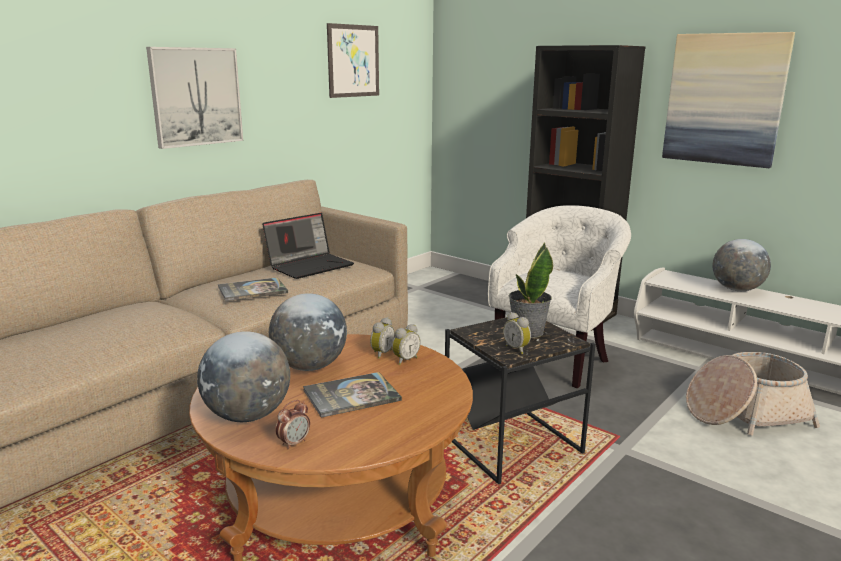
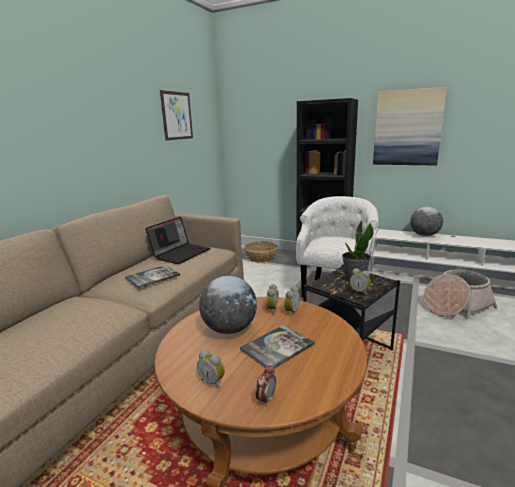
camera: 15 degrees left, 0 degrees up
(196, 96) = (81, 141): picture -> none
(248, 416) = (213, 381): globe -> alarm clock
(470, 295) = (261, 257): none -> basket

